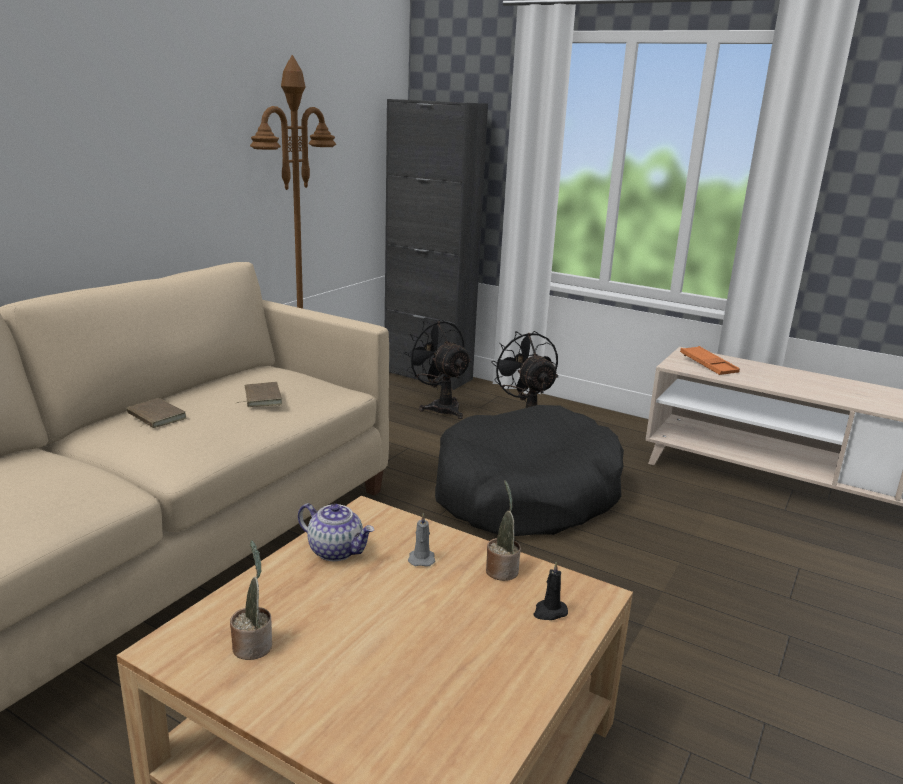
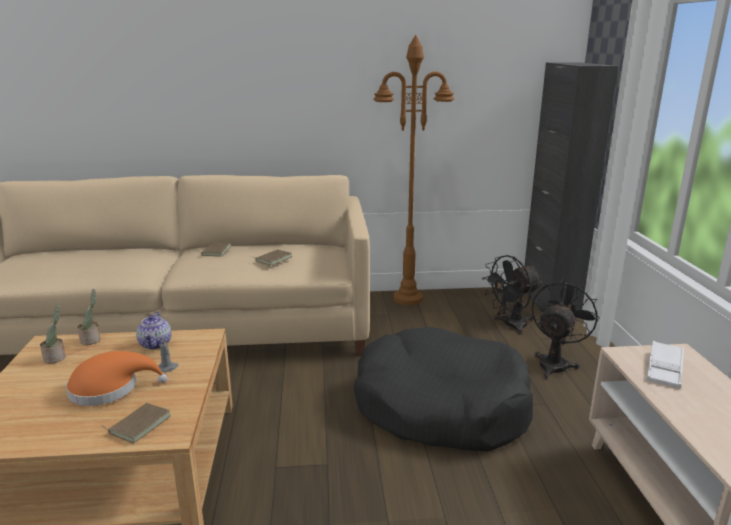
camera: 55 degrees right, 0 degrees up
(426, 614) = (110, 388): none -> orange hat
(440, 407) = (510, 326): black fan -> black fan turned 135 degrees counterclockwise
(501, 569) = (176, 394): potted plant -> potted plant (92, 340)
(549, 612) = (139, 424): black candle -> brown book
(708, 365) = (664, 369): orange tray -> white tray

